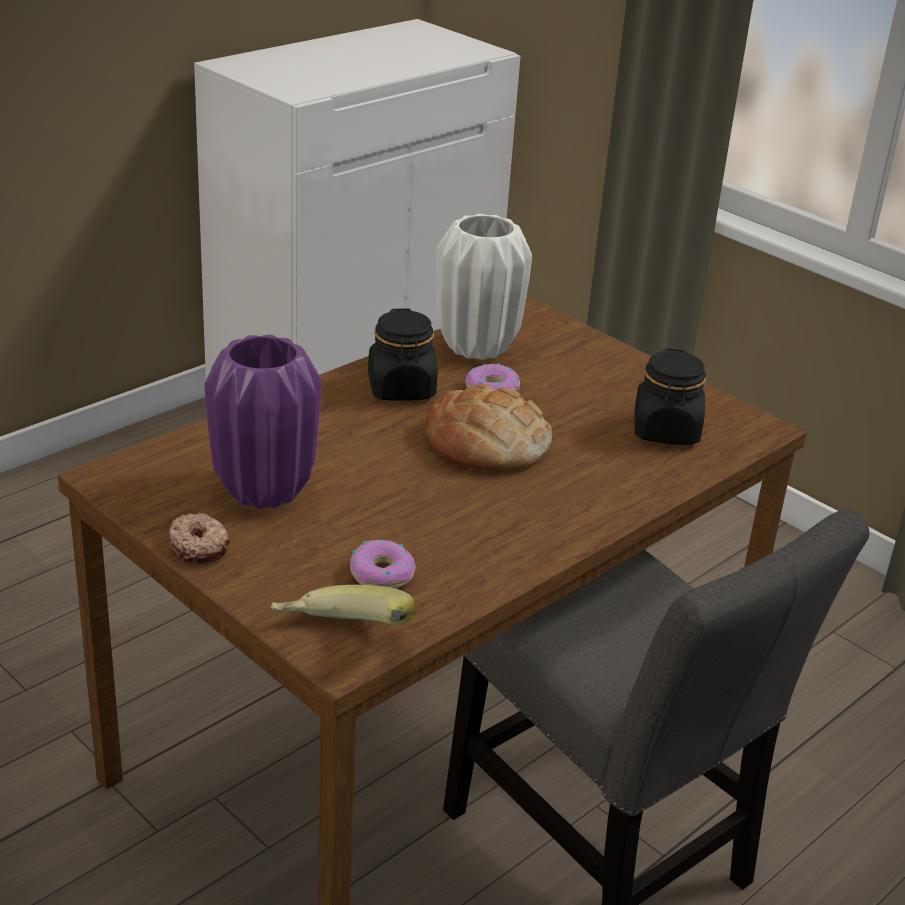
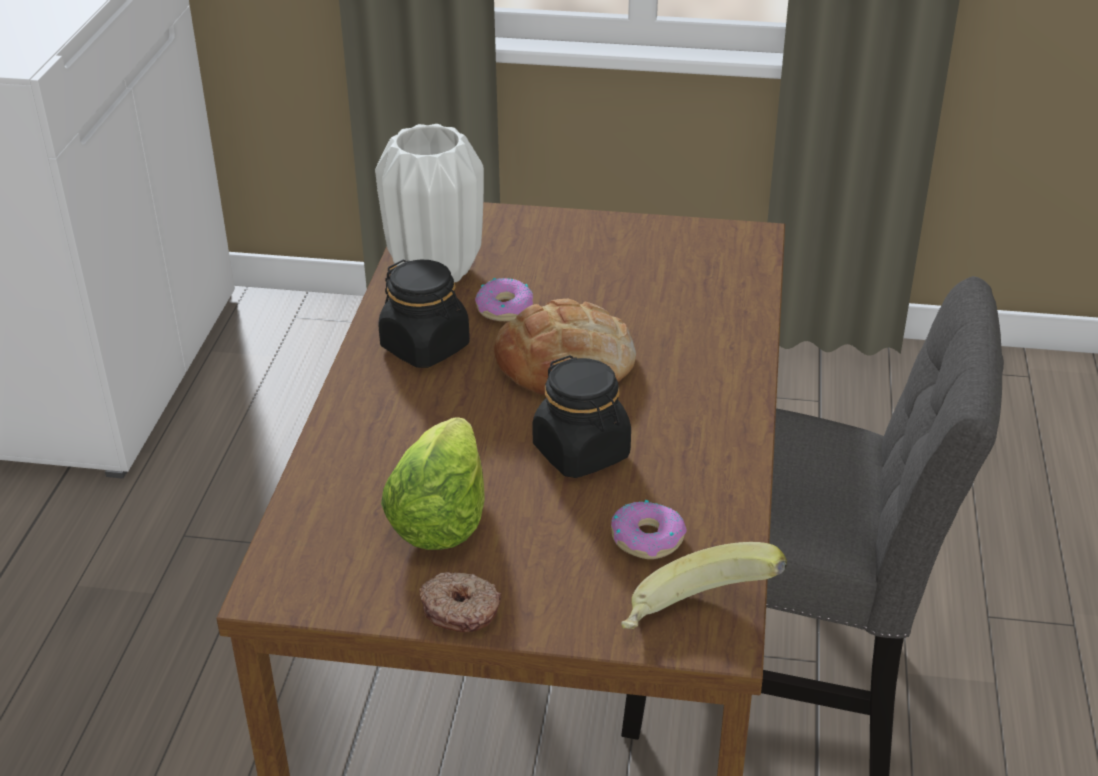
camera: 35 degrees left, 5 degrees up
(263, 490) = (440, 518): purple vase -> lettuce
(666, 431) = (688, 276): black jar -> black jar (582, 452)

